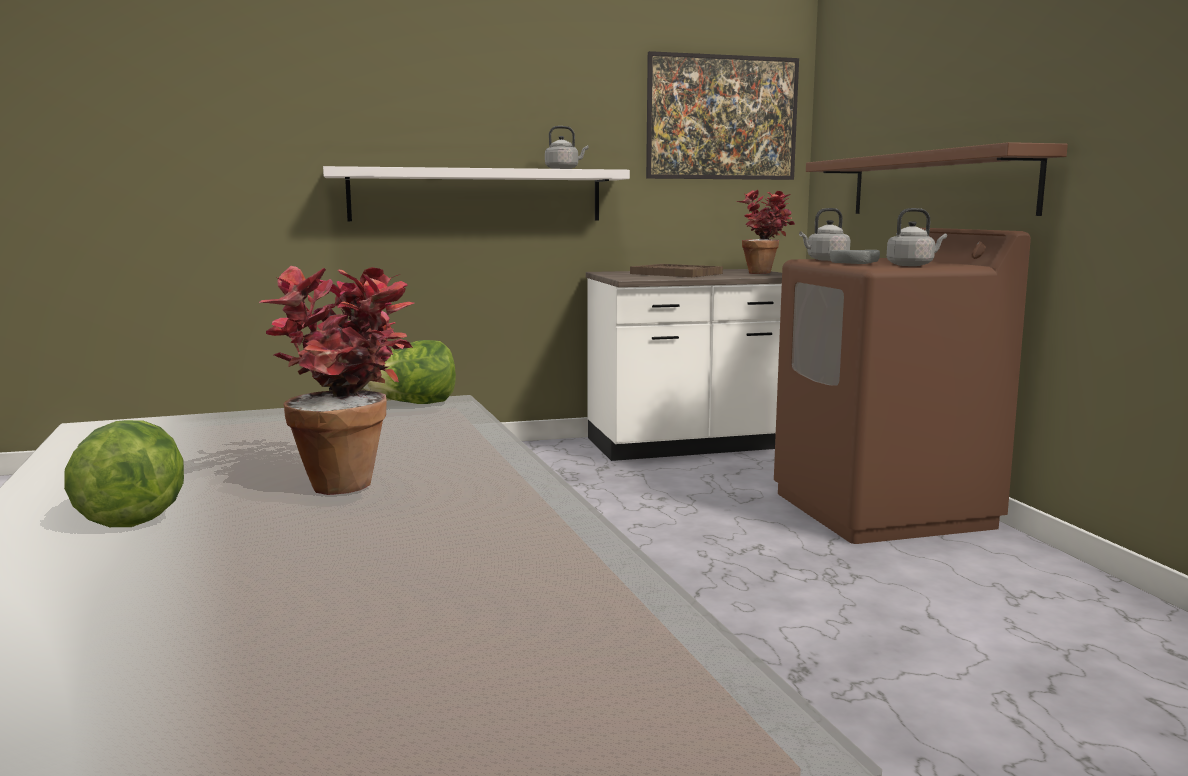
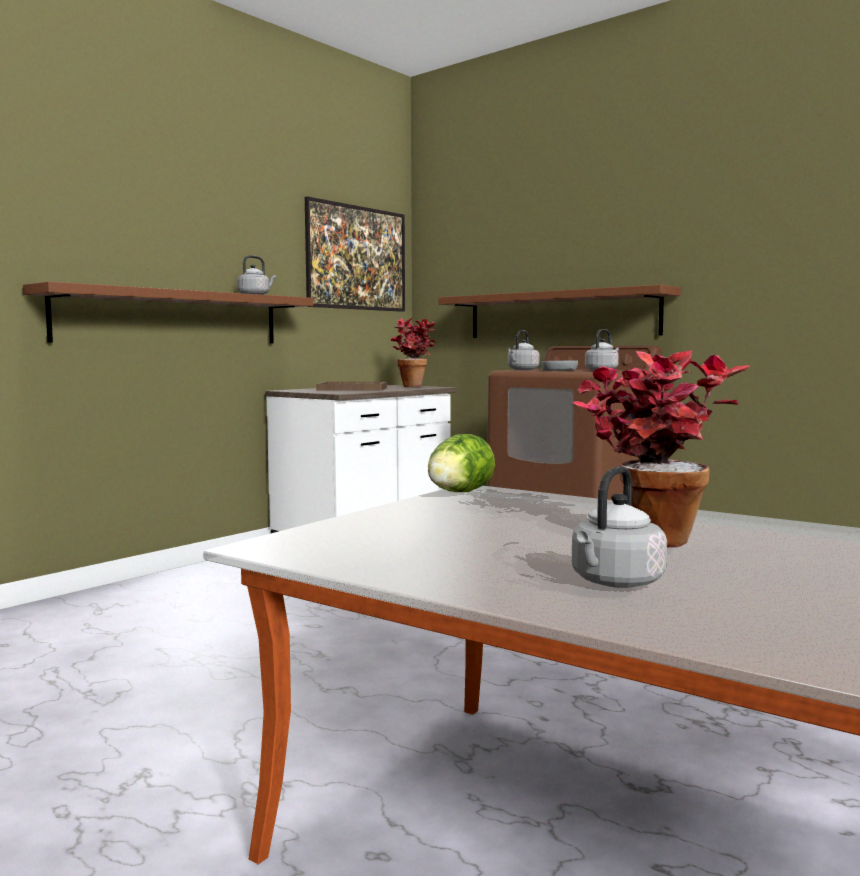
camera: 35 degrees left, 5 degrees down
(133, 513) = (615, 583): lettuce -> grey kettle
(476, 195) = (172, 318): white shelf -> brown shelf

